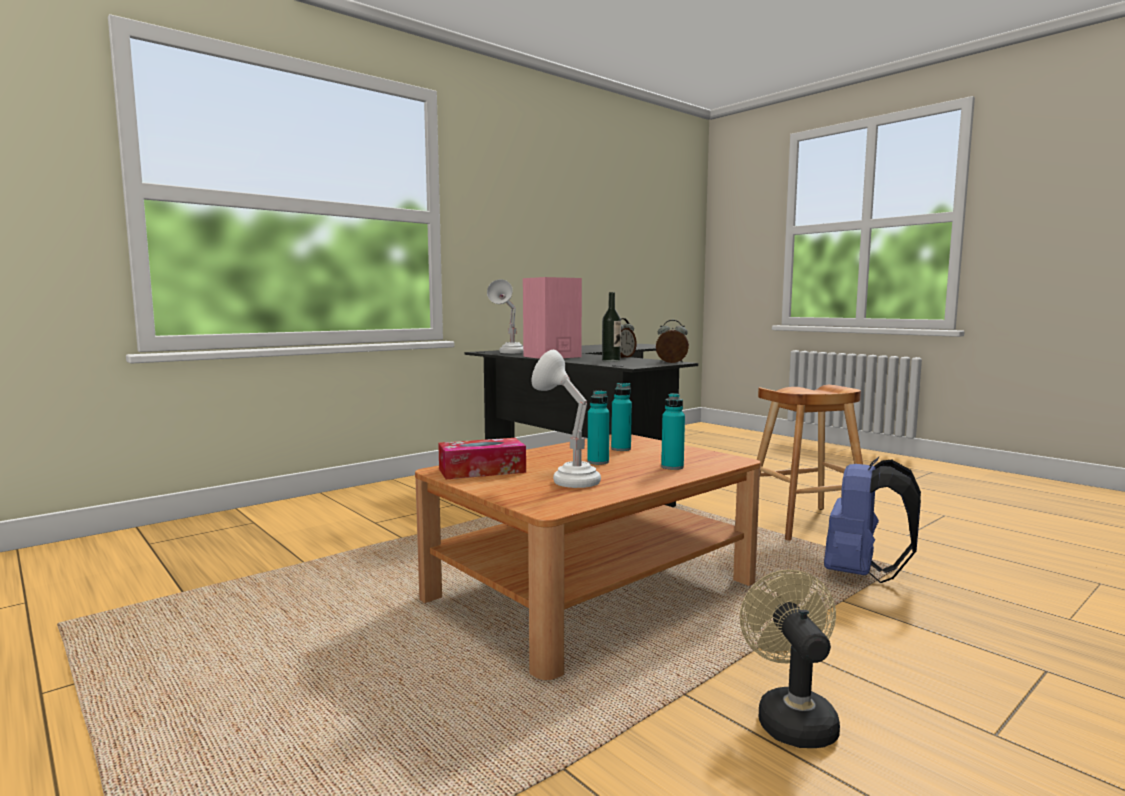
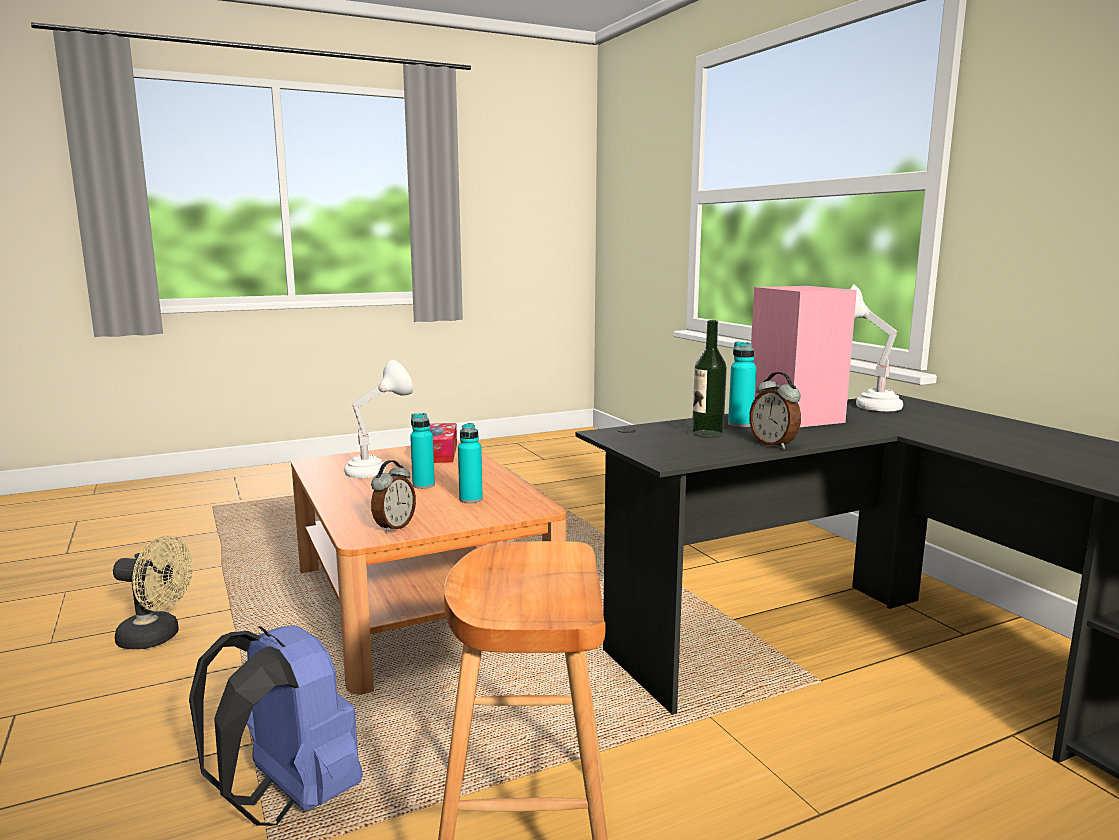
camera: 105 degrees right, 5 degrees up
(671, 362) = (661, 457): alarm clock -> alarm clock (393, 527)
(672, 467) = (369, 507): turquoise bottle -> turquoise bottle (740, 424)

